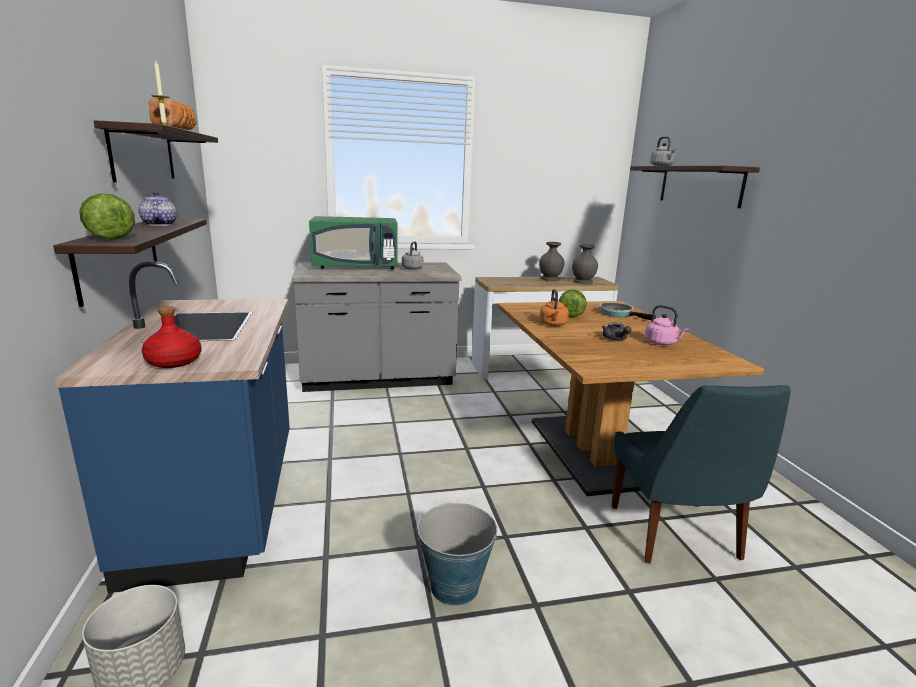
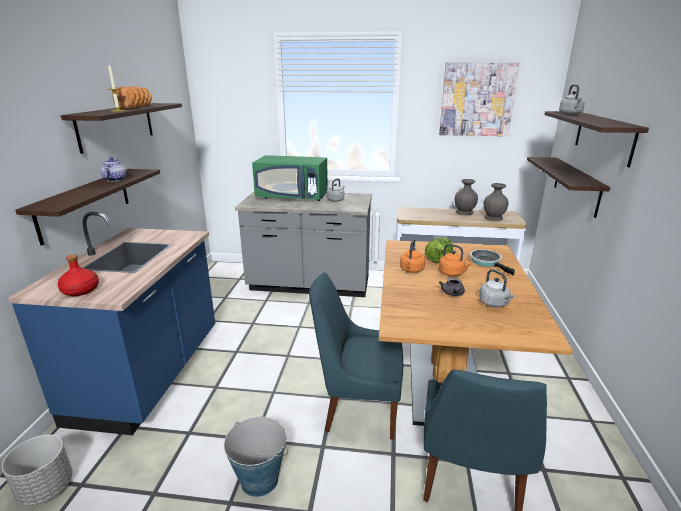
camera: 20 degrees right, 5 degrees up
(108, 237) = (58, 200): lettuce -> none
(518, 491) = (358, 407): none -> blue chair
(553, 157) = (477, 99): none -> picture
(596, 324) = (452, 273): none -> orange kettle
(662, 343) = (494, 304): pink kettle -> grey kettle
(668, 240) = (576, 185): none -> shelf

